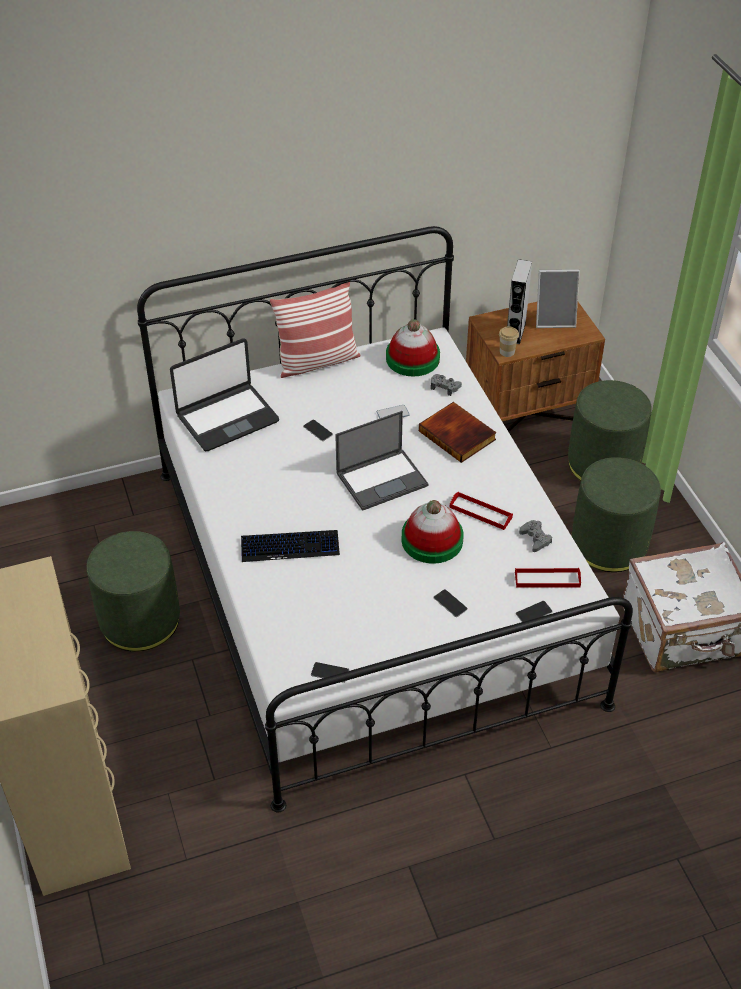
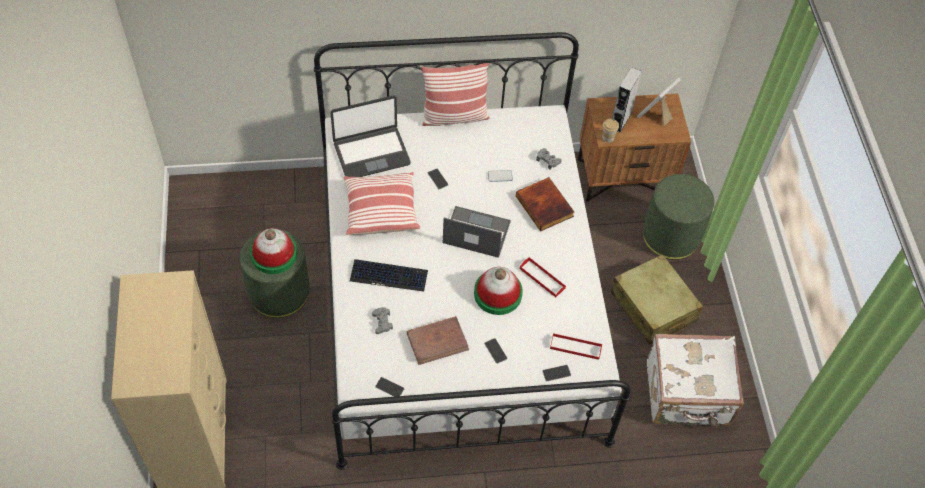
camera: 10 degrees right, 10 degrees up
(257, 477) = (380, 210): none -> pillow
(374, 608) = (437, 341): none -> brown book
(382, 479) = (475, 232): laptop -> laptop turned 150 degrees counterclockwise
(412, 358) = (530, 129): hat -> hat (274, 254)
(535, 539) = (577, 310): grey game controller -> grey game controller (382, 322)
(554, 319) = (656, 115): picture frame -> picture frame turned 120 degrees clockwise
(609, 544) = (653, 307): green ottoman -> beige suitcase

